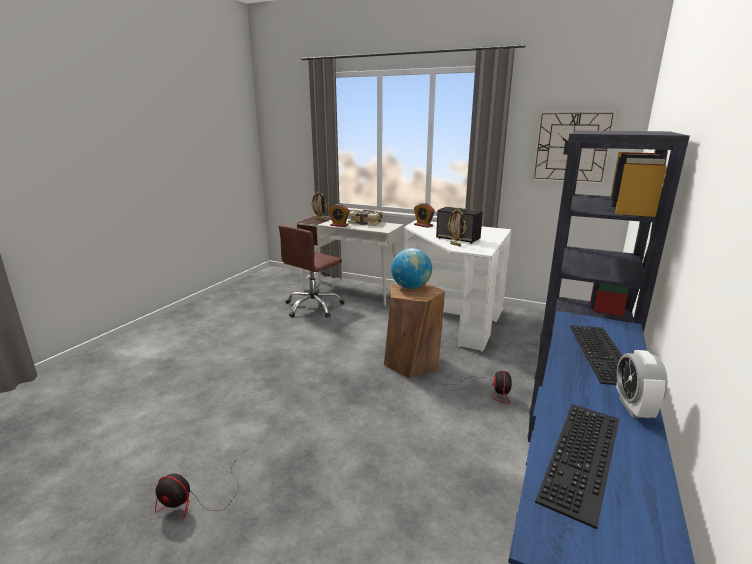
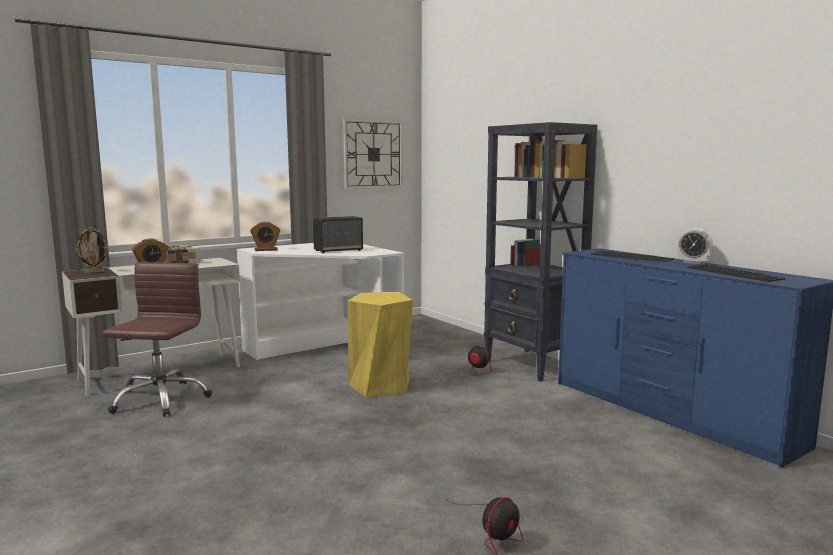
camera: 60 degrees left, 10 degrees down
(313, 307) = (160, 399): brown office chair -> brown office chair turned 150 degrees counterclockwise
(411, 287) = (371, 297): globe -> none
(412, 362) = (381, 385): brown stool -> yellow stool
(456, 245) = (354, 253): picture frame -> none

